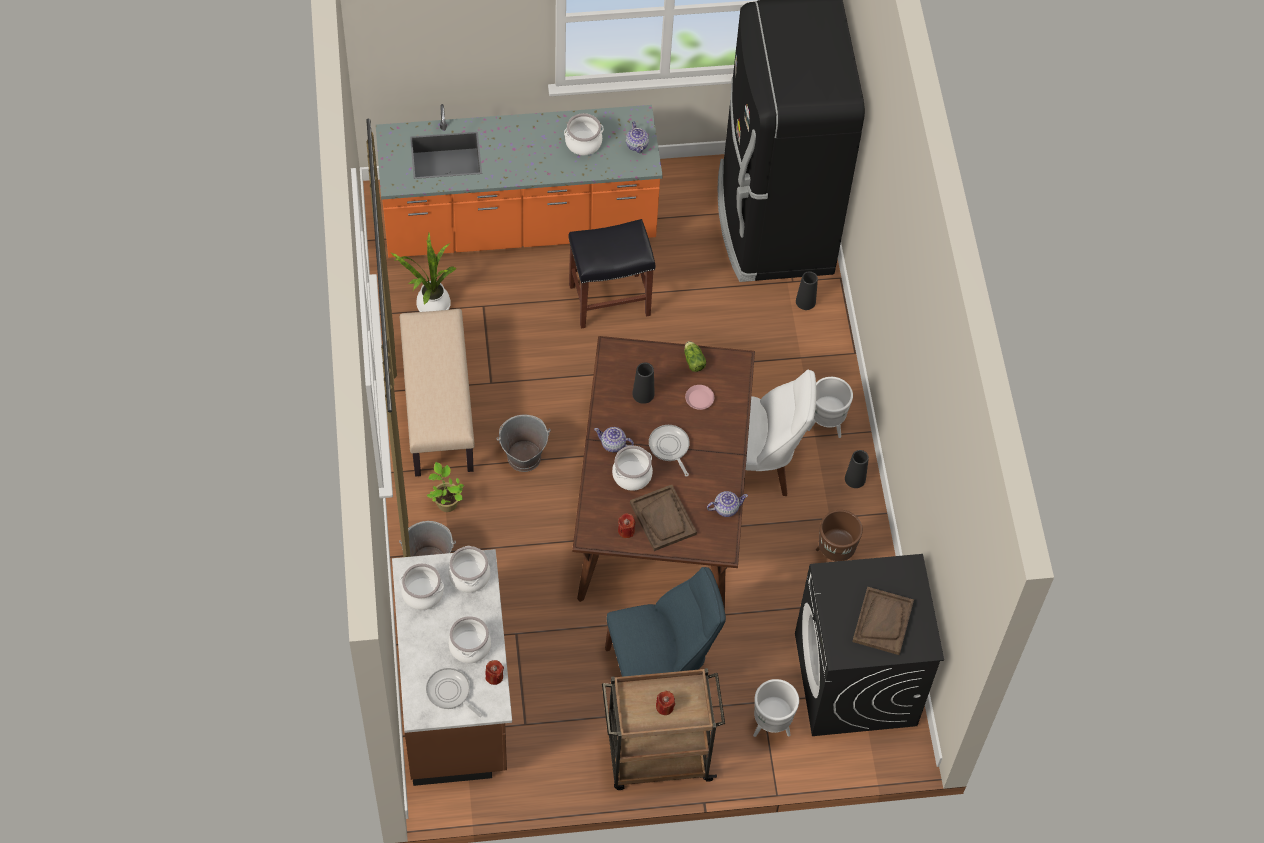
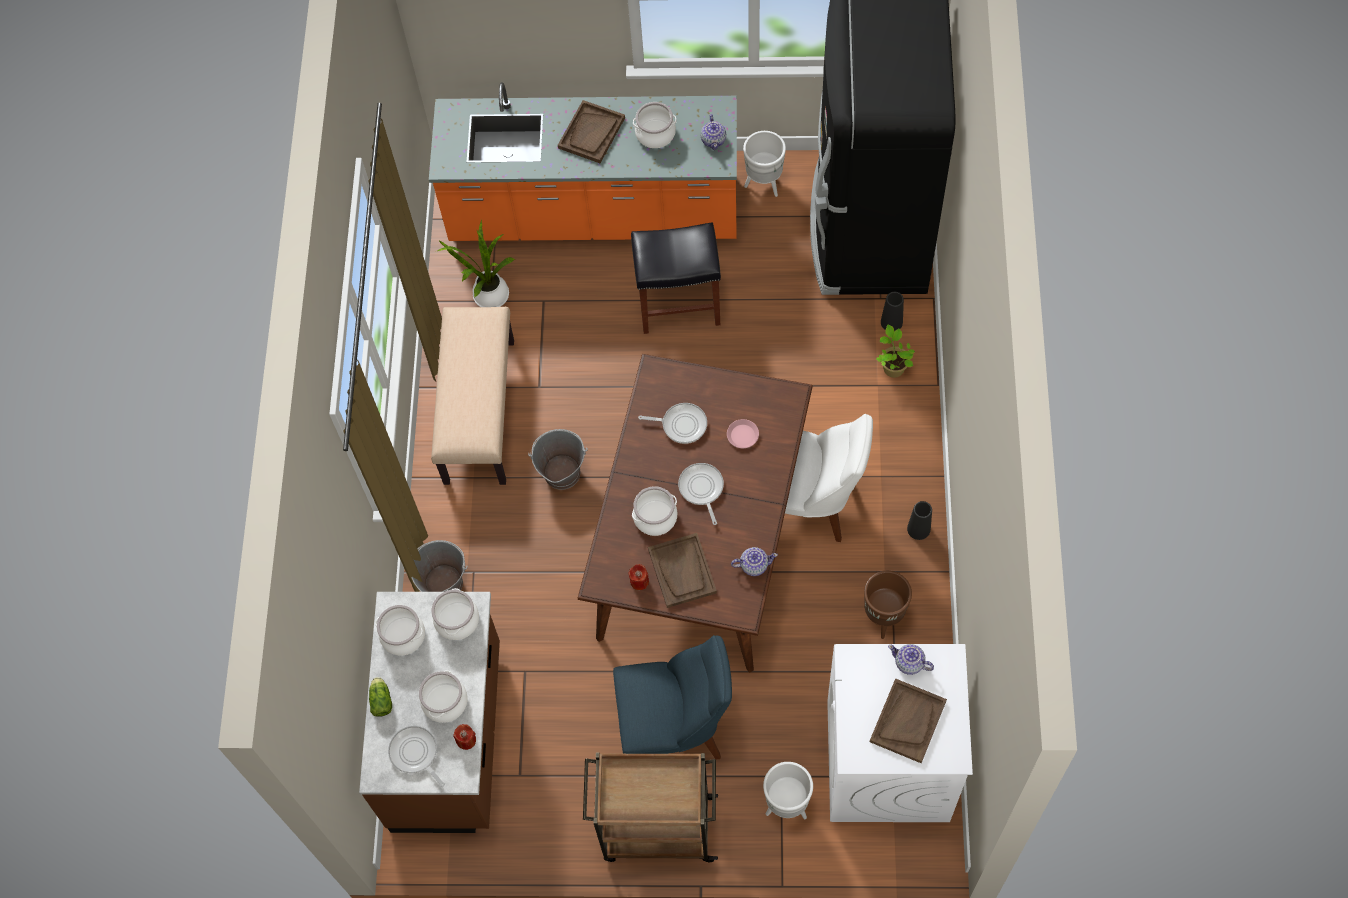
camera: 15 degrees right, 5 degrees up
(446, 502) = (472, 516): potted plant -> potted plant (893, 367)
(525, 146) = (591, 133): none -> brown tray
(613, 444) = (640, 480): teapot -> teapot (909, 663)
(643, 394) = (681, 424): black vase -> frying pan
(664, 707) = (651, 793): red candle -> none
(693, 360) = (742, 390): lettuce -> lettuce (381, 699)
(825, 426) = (894, 465): white planter -> white planter (763, 184)
(856, 680) = (888, 762): black washing machine -> white washing machine

